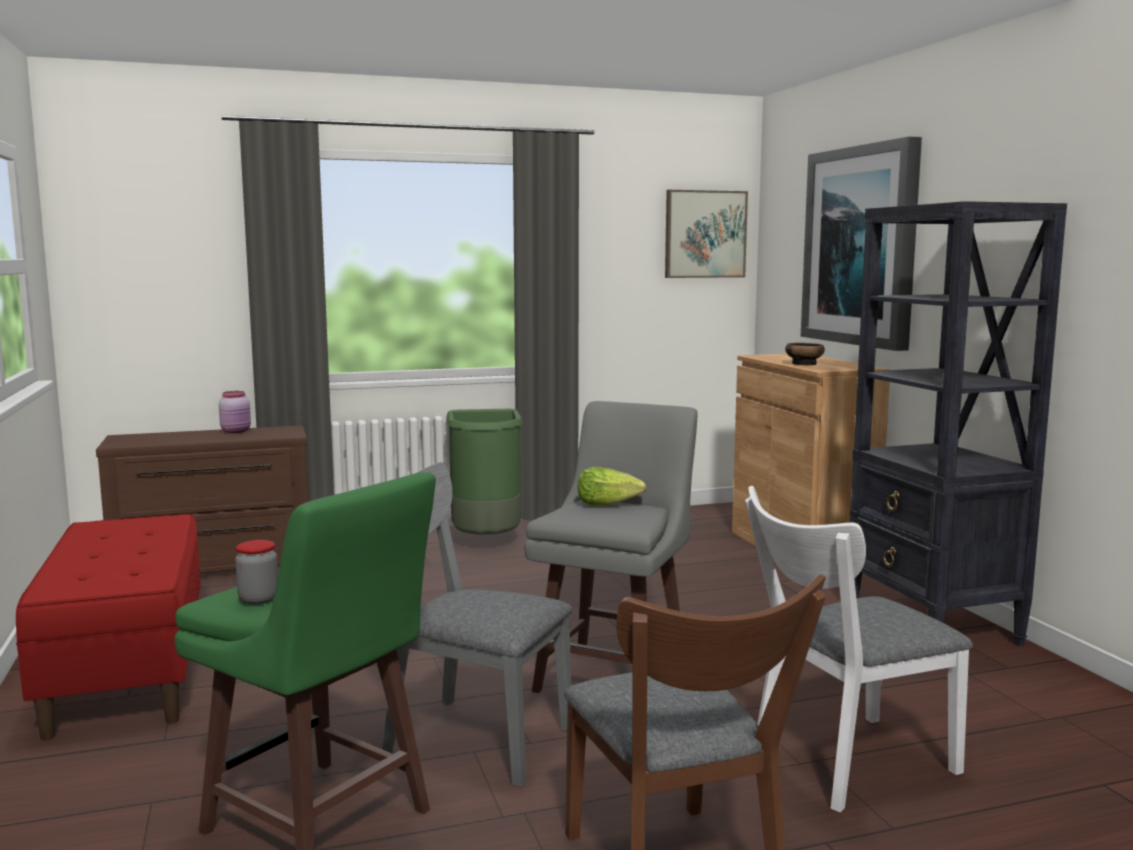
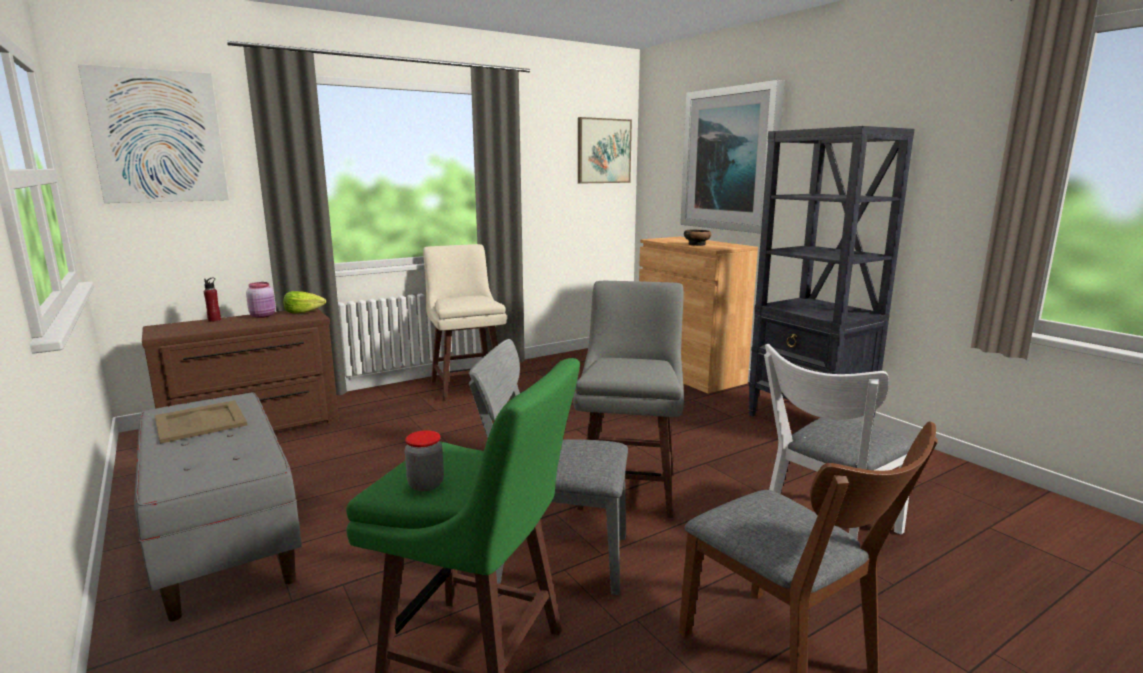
camera: 15 degrees left, 5 degrees up
(121, 537) = (201, 422): none -> beige tray
(127, 672) = (222, 538): red bench -> grey bench
(144, 223) = (158, 137): none -> picture
(182, 433) = (214, 320): none -> red bottle
(487, 541) = (467, 386): green trash can -> beige stool
(607, 504) = (625, 360): lettuce -> lettuce (304, 312)

